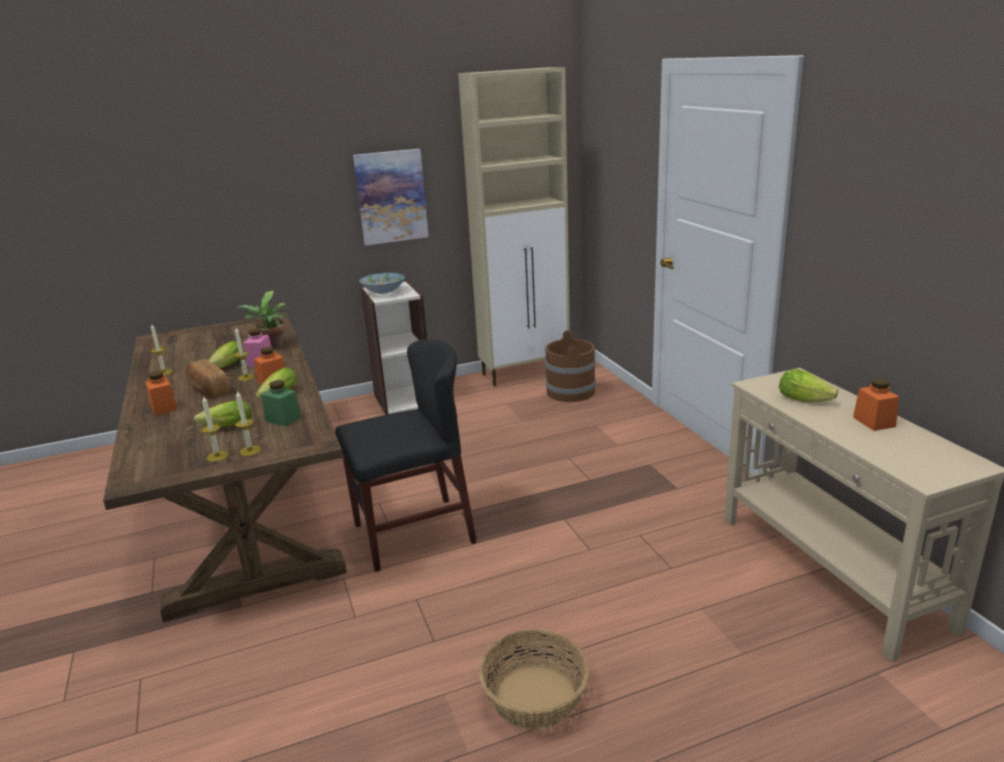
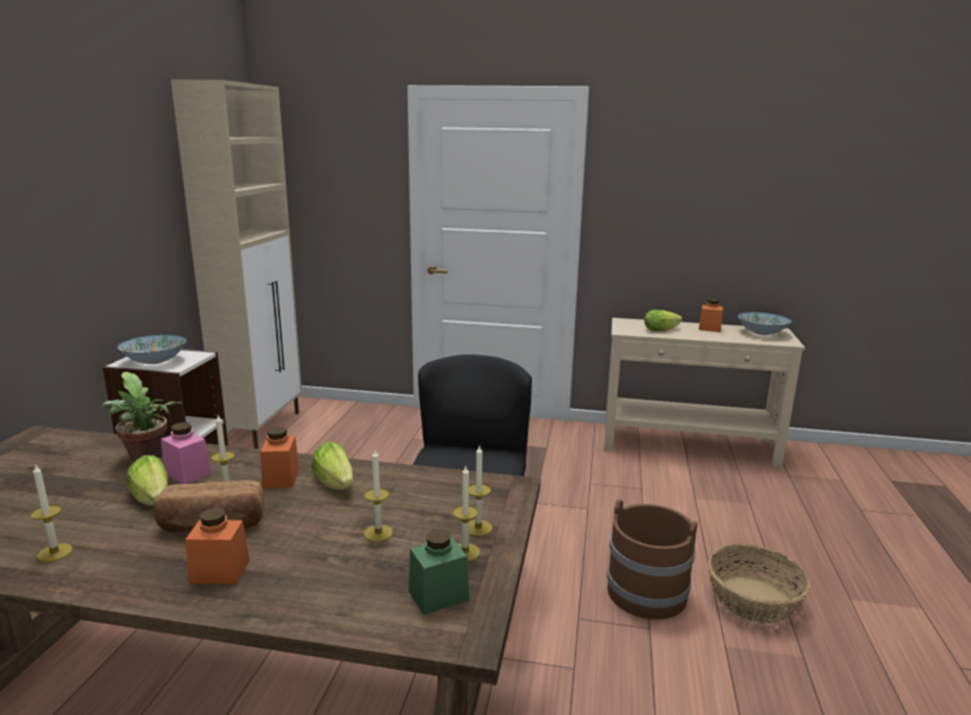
camera: 60 degrees left, 5 degrees down
(225, 427) = (378, 533): lettuce -> candle
(283, 419) = (413, 492): green jar -> green jar (438, 595)
(391, 197) = (117, 235): picture -> none
(571, 392) = (338, 425): brown bucket -> brown bucket (647, 592)
(931, 455) = (761, 333): none -> bowl

